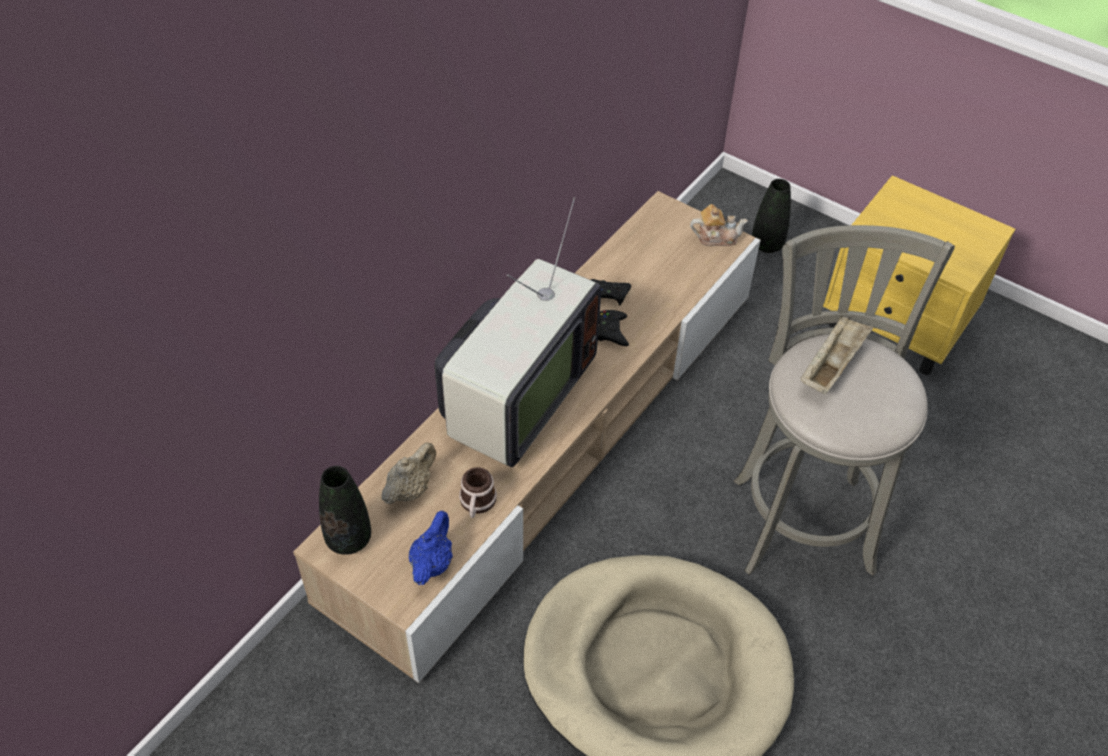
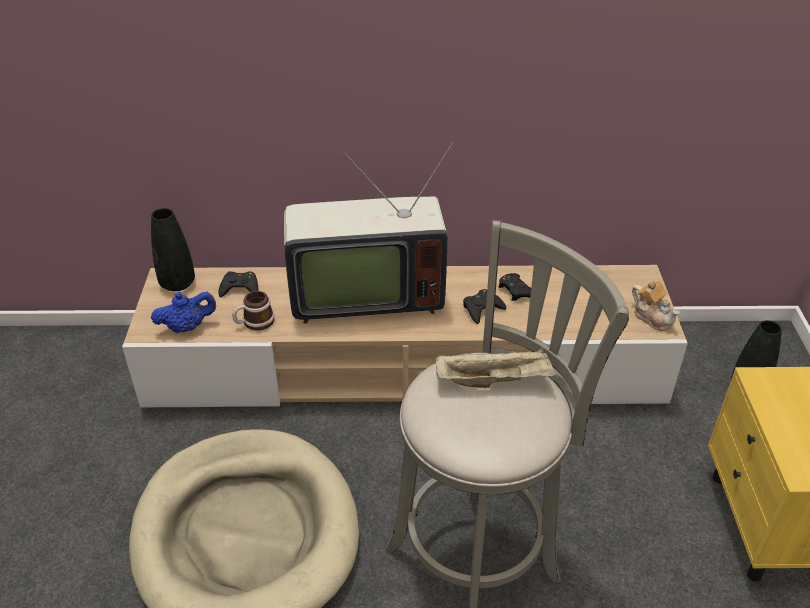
camera: 55 degrees right, 10 degrees down
(410, 489) = (240, 288): beige teapot -> black game controller

